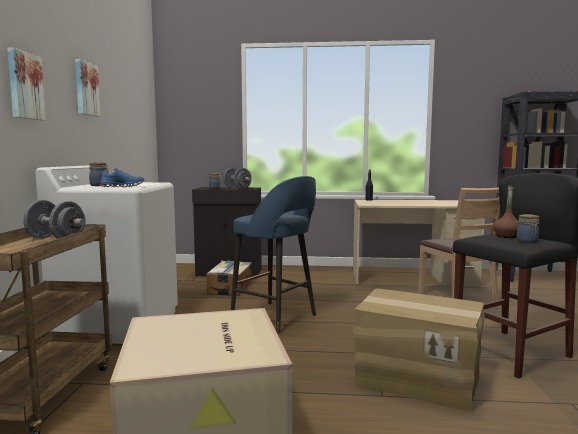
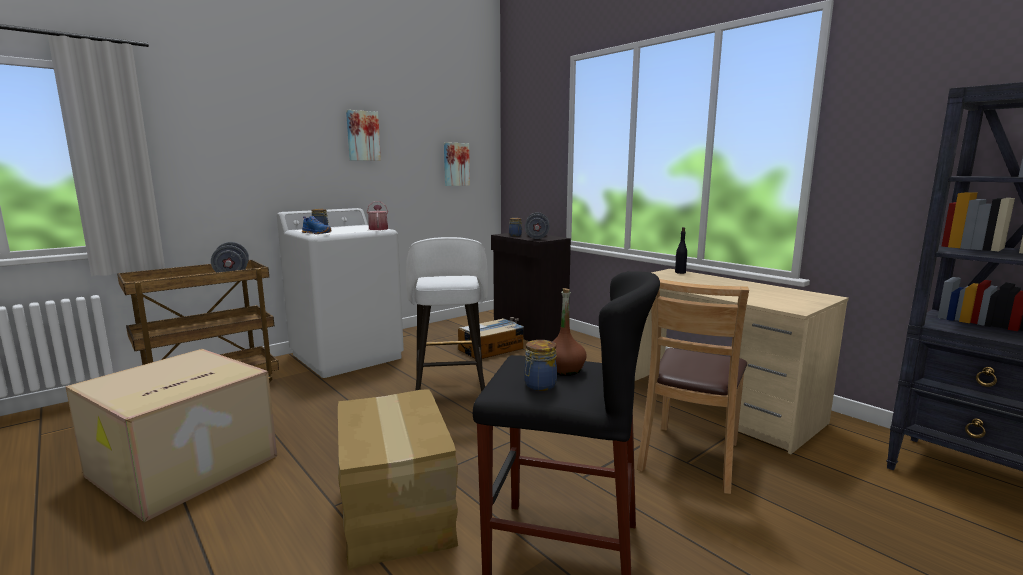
camera: 45 degrees right, 5 degrees up
(24, 86) = (271, 144): picture -> picture (455, 164)
(150, 182) = (378, 228): none -> watering can
(275, 318) = (450, 393): blue stool -> white stool

